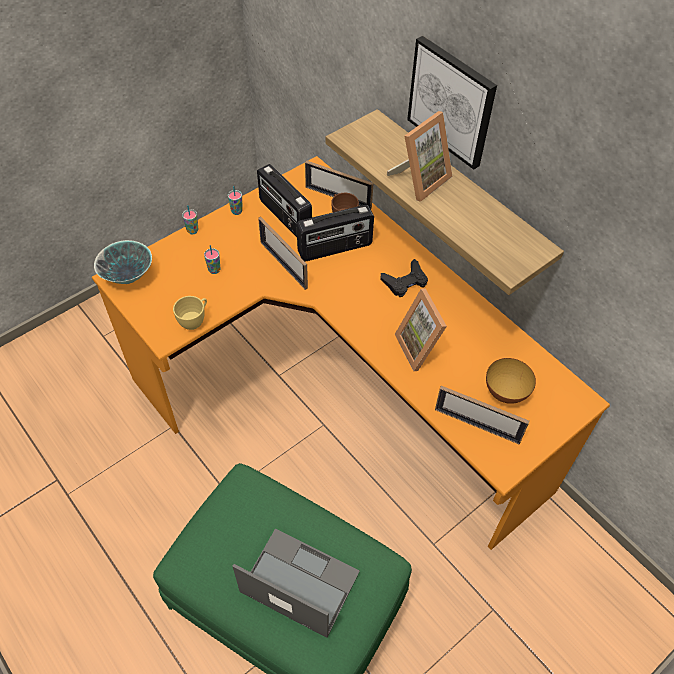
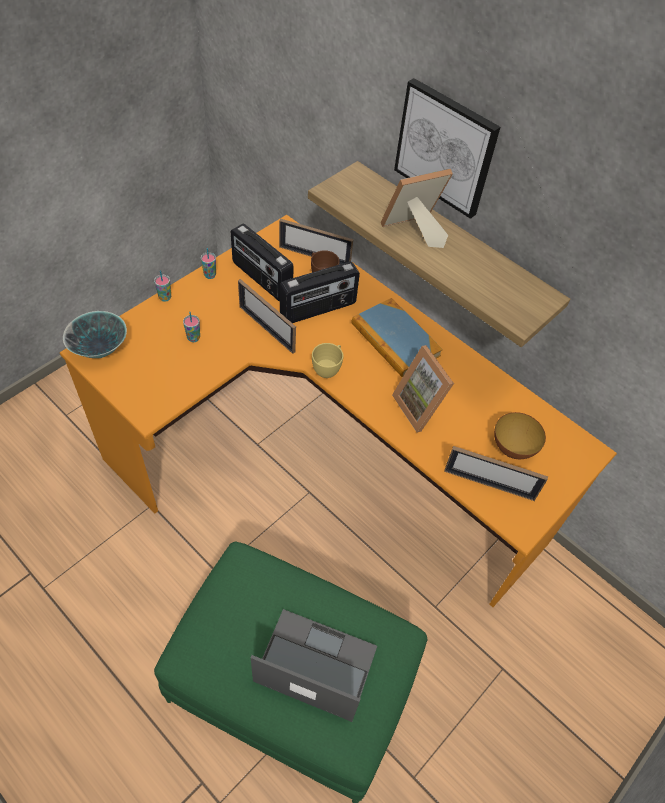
camera: 10 degrees left, 0 degrees up
(194, 320) = (179, 393): yellow cup -> yellow cup (328, 368)
(405, 282) = (395, 340): black game controller -> book
(420, 180) = (413, 232): picture frame -> picture frame turned 150 degrees counterclockwise

